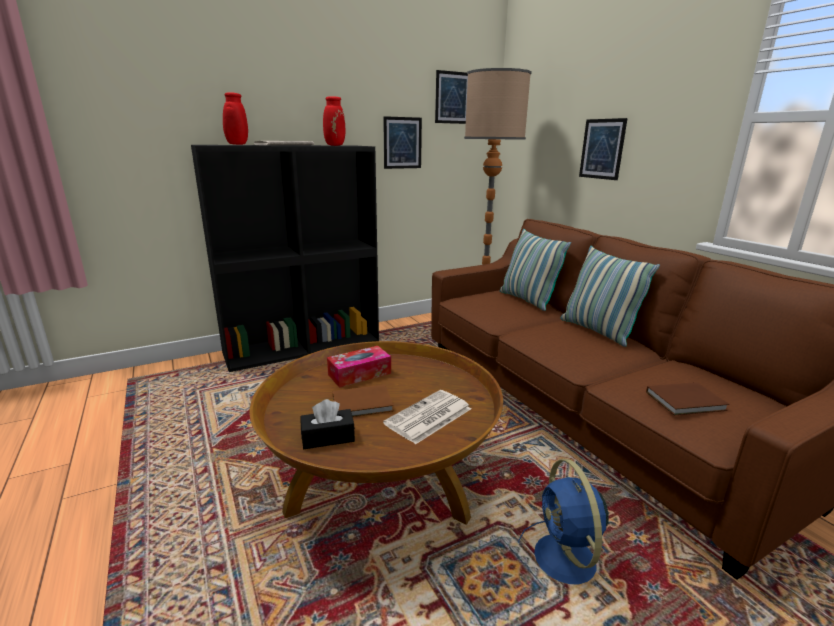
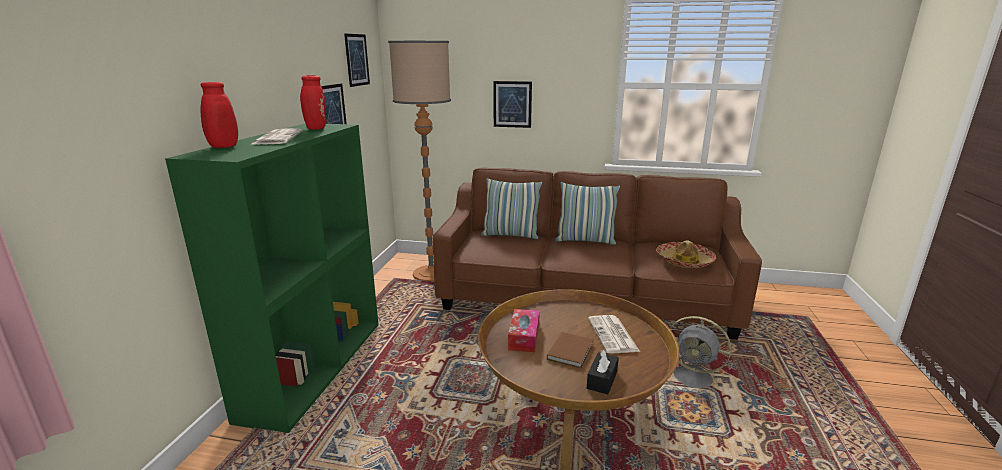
camera: 50 degrees left, 0 degrees up
(303, 347) = (314, 367): black bookcase -> green bookcase
(566, 562) = (694, 378): blue fan -> grey fan
(687, 401) = (684, 261): brown book -> hat

